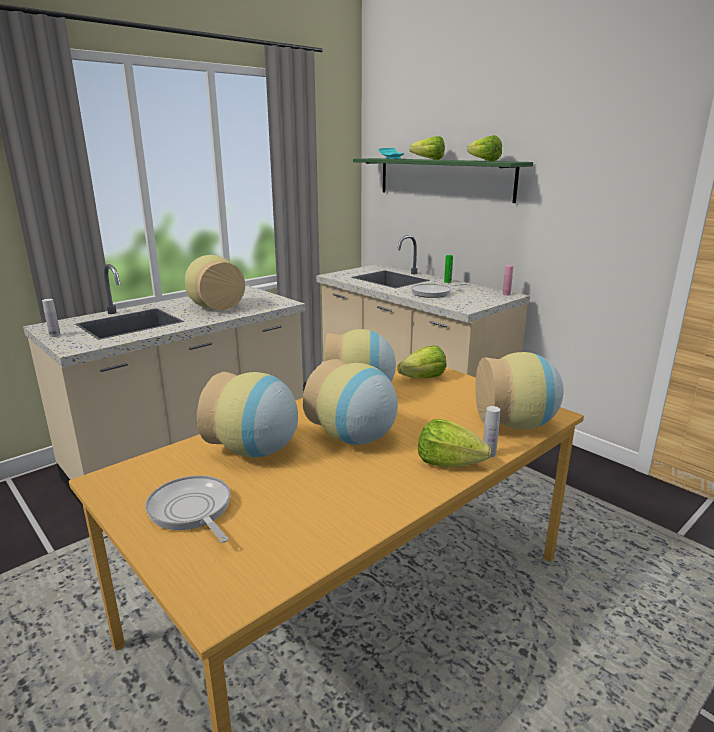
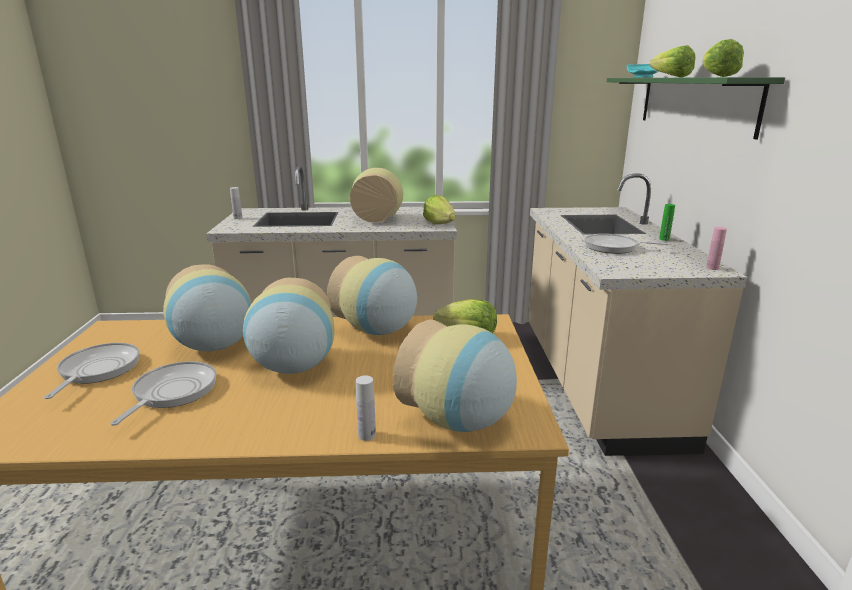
camera: 40 degrees right, 0 degrees up
(305, 492) = (172, 392): none -> frying pan
(448, 463) = (314, 424): lettuce -> lettuce (440, 223)

